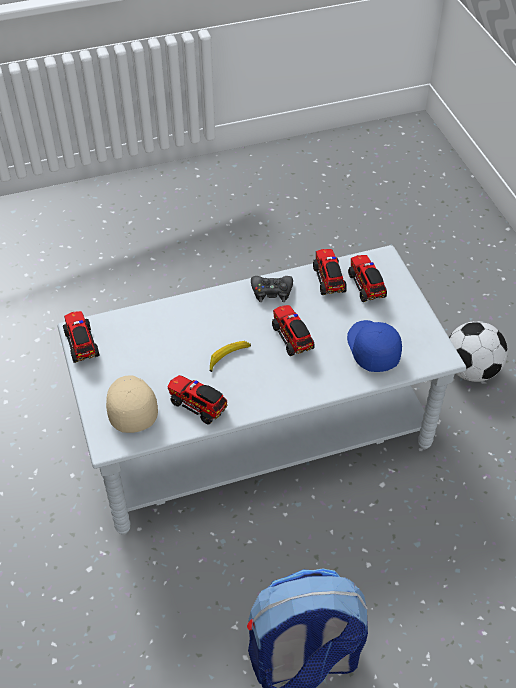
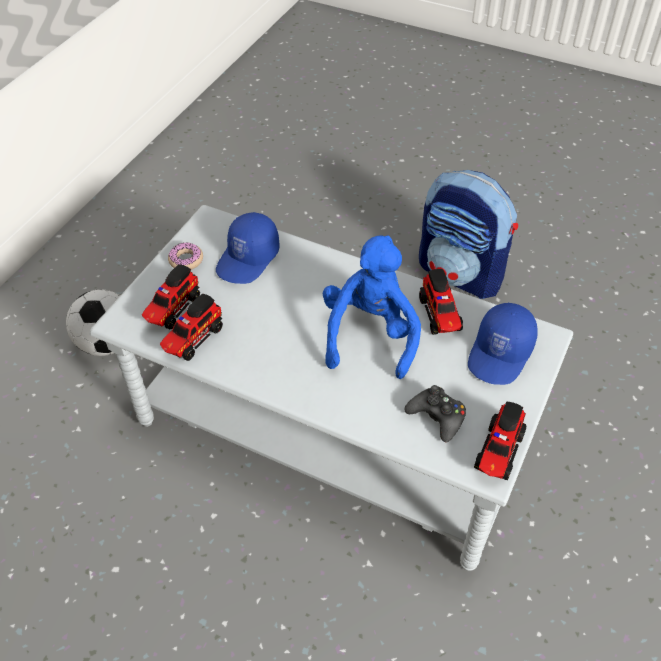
camera: 135 degrees left, 0 degrees up
(130, 407) = (501, 354): beige cap -> blue cap
(228, 357) = (370, 335): banana -> blue plush toy
(271, 292) = (257, 366): black game controller -> black game controller (437, 417)
(292, 337) = (296, 313): toy truck -> none
(407, 318) = (186, 260): none -> donut

